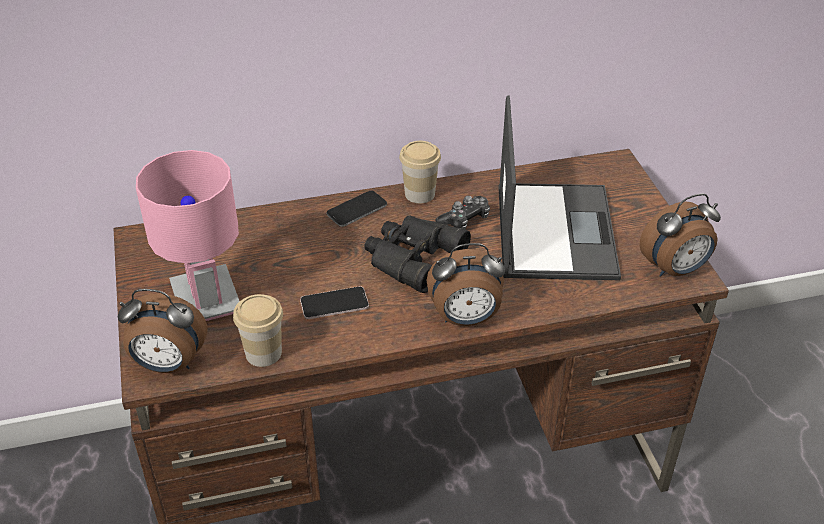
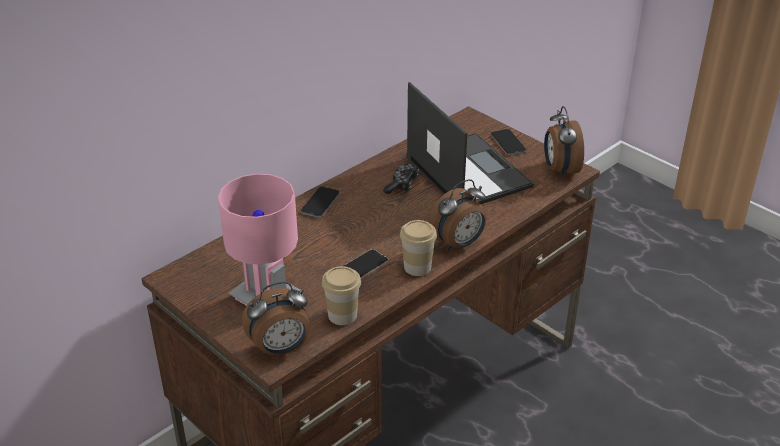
camera: 30 degrees left, 5 degrees down
(410, 257) = (387, 220): black binoculars -> none
(419, 194) = (355, 178): cup -> cup (417, 267)
(637, 212) = (508, 143): none -> phone
(675, 269) = (560, 169): alarm clock -> alarm clock turned 135 degrees clockwise

